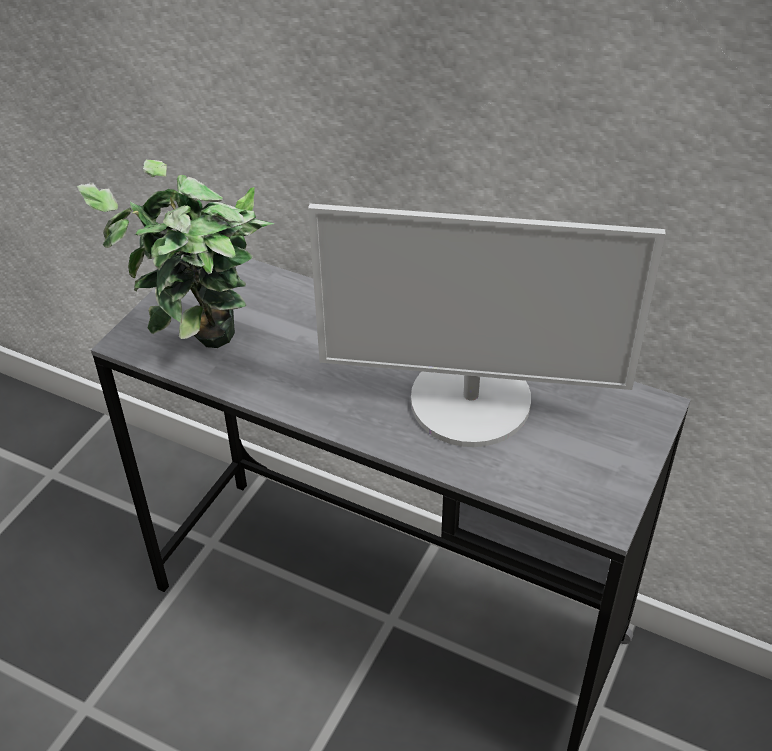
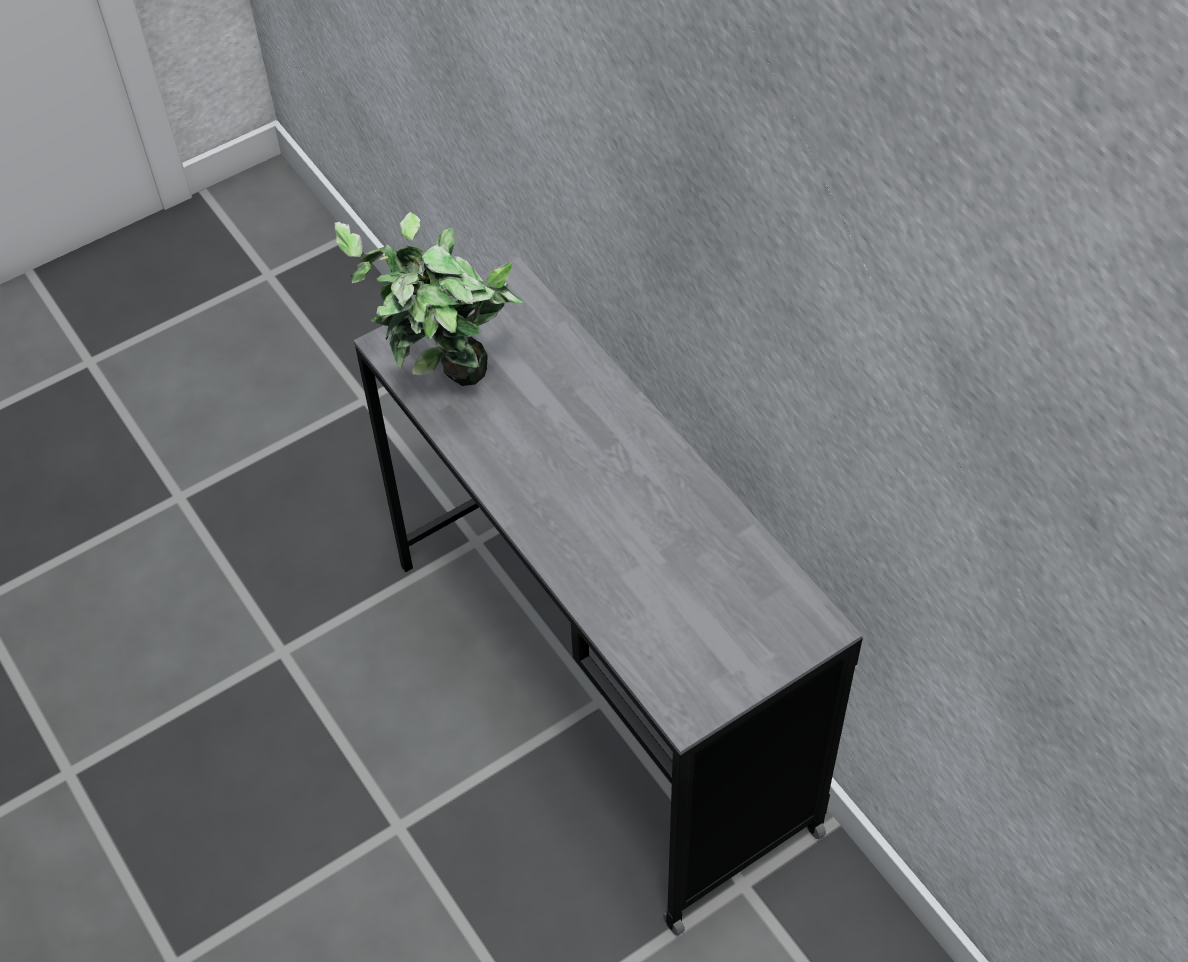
camera: 30 degrees right, 10 degrees up
(471, 402) = (650, 544): monitor -> none

